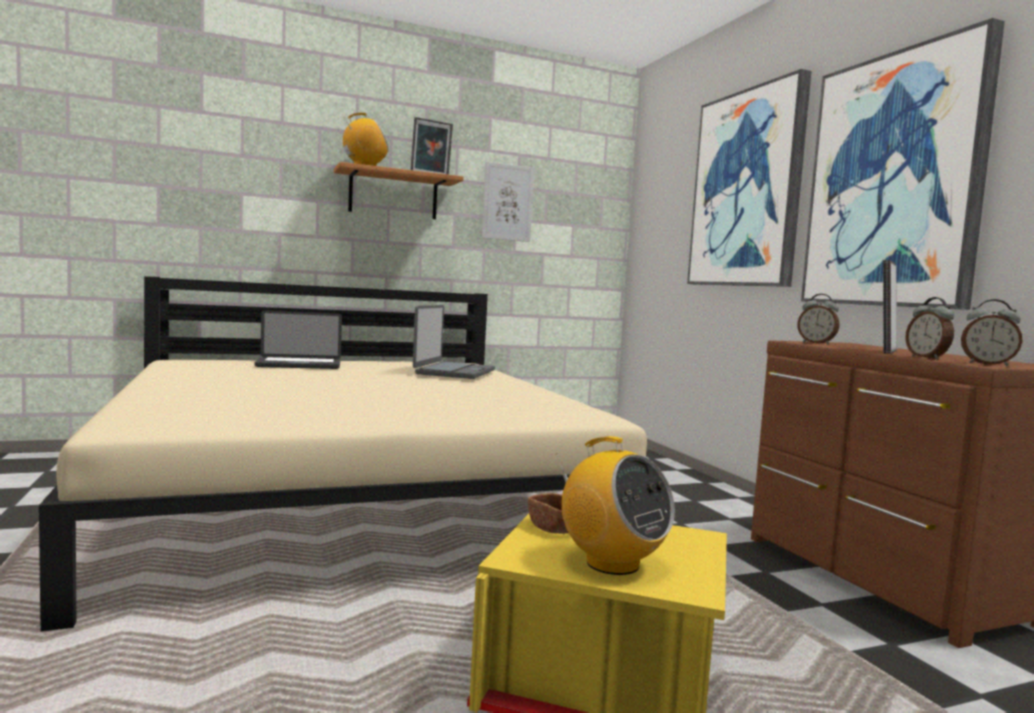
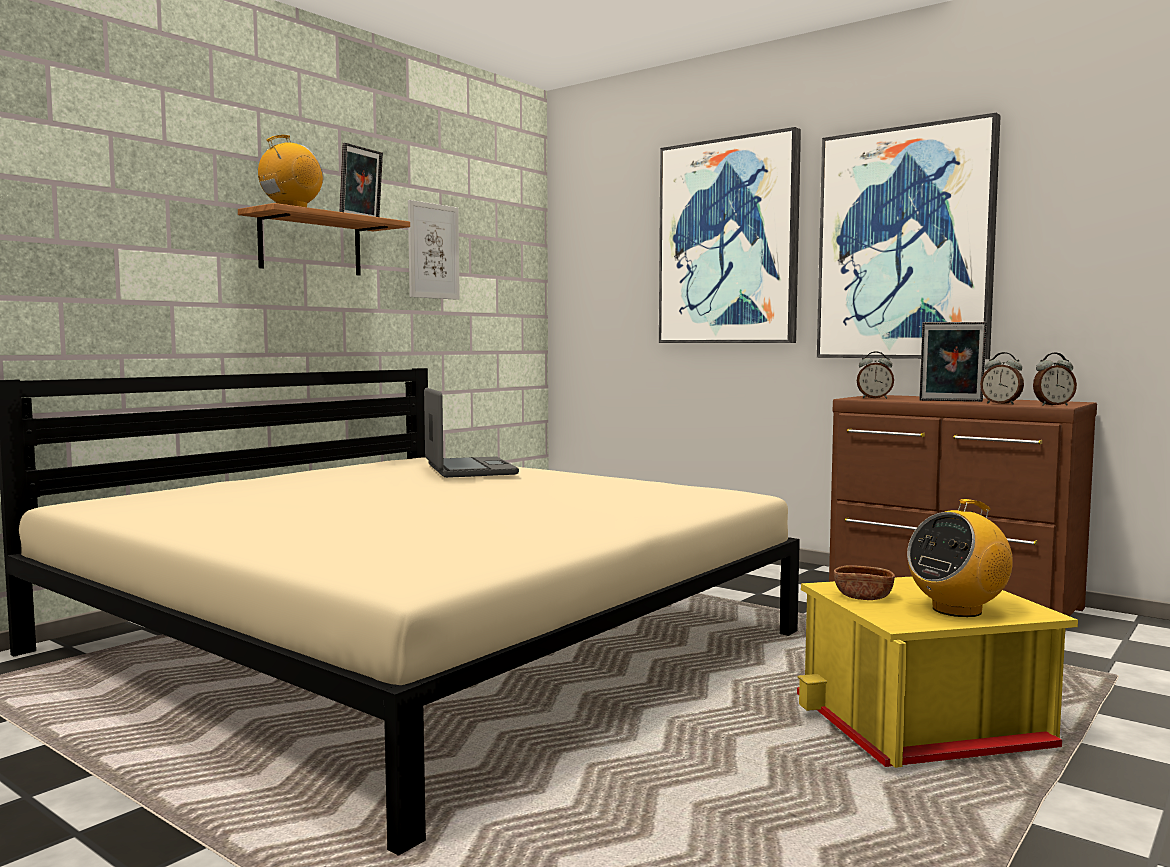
camera: 30 degrees left, 0 degrees up
(299, 365) = (265, 487): laptop -> none
(611, 563) = (957, 610): radio -> radio turned 135 degrees clockwise
(885, 351) = (950, 401): picture frame -> picture frame turned 75 degrees counterclockwise

